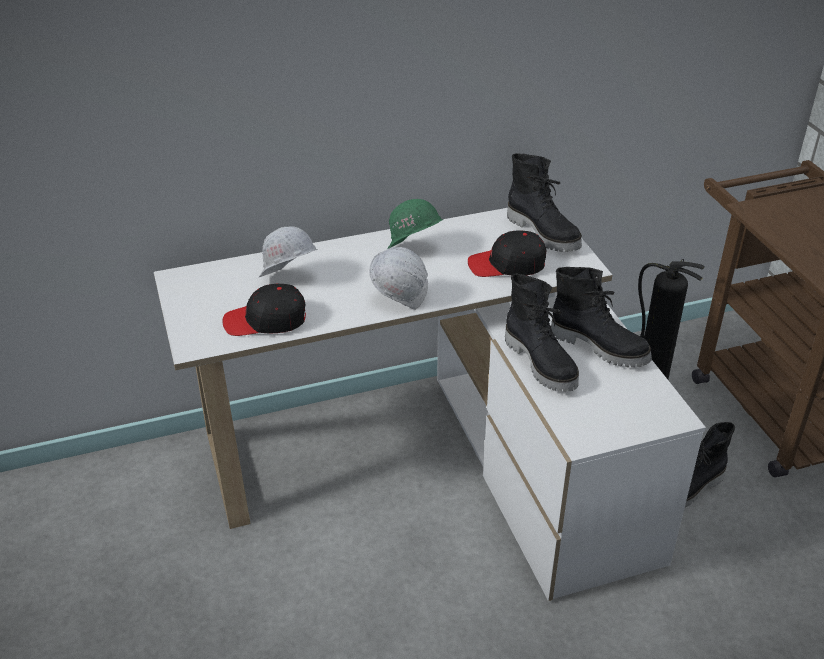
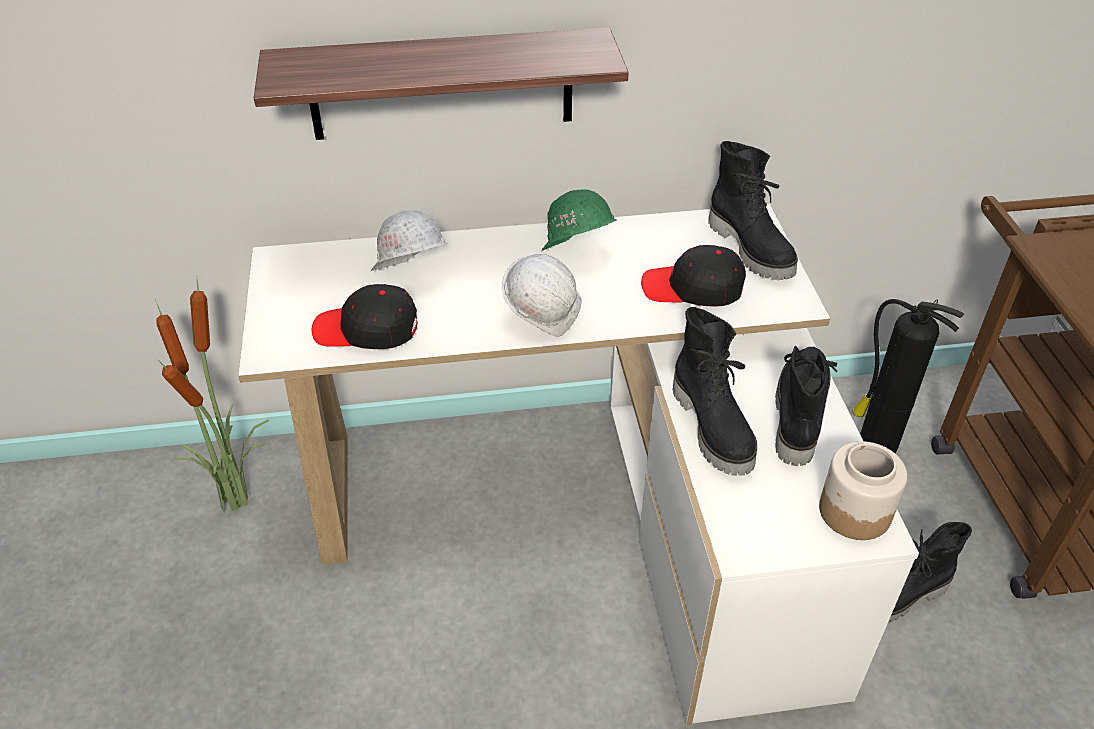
camera: 10 degrees right, 5 degrees up
(145, 489) = (239, 499): none -> potted plant
(300, 128) = (441, 84): none -> shelf
(600, 346) = (797, 413): black boot -> black boot turned 120 degrees counterclockwise
(655, 405) = (854, 511): none -> jar

